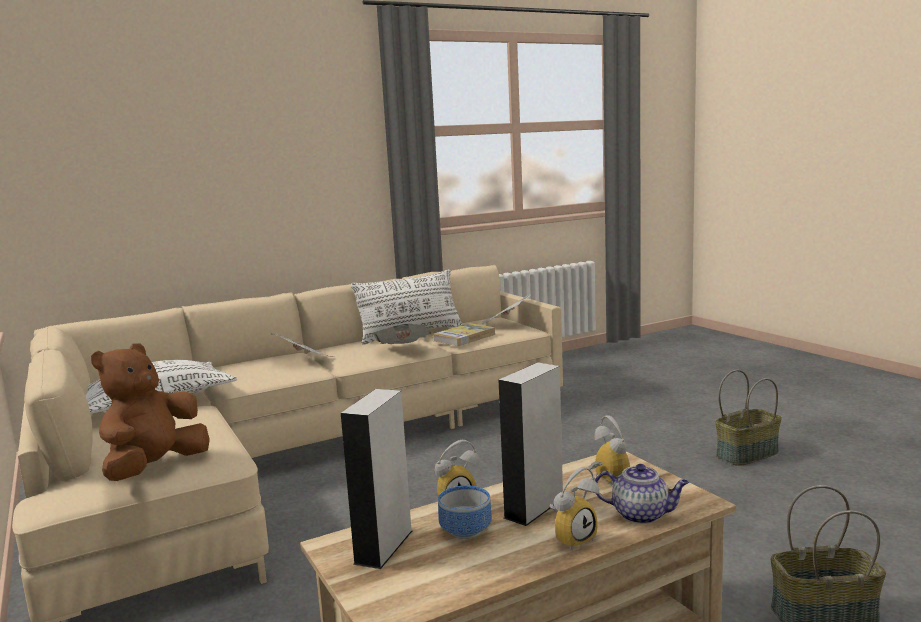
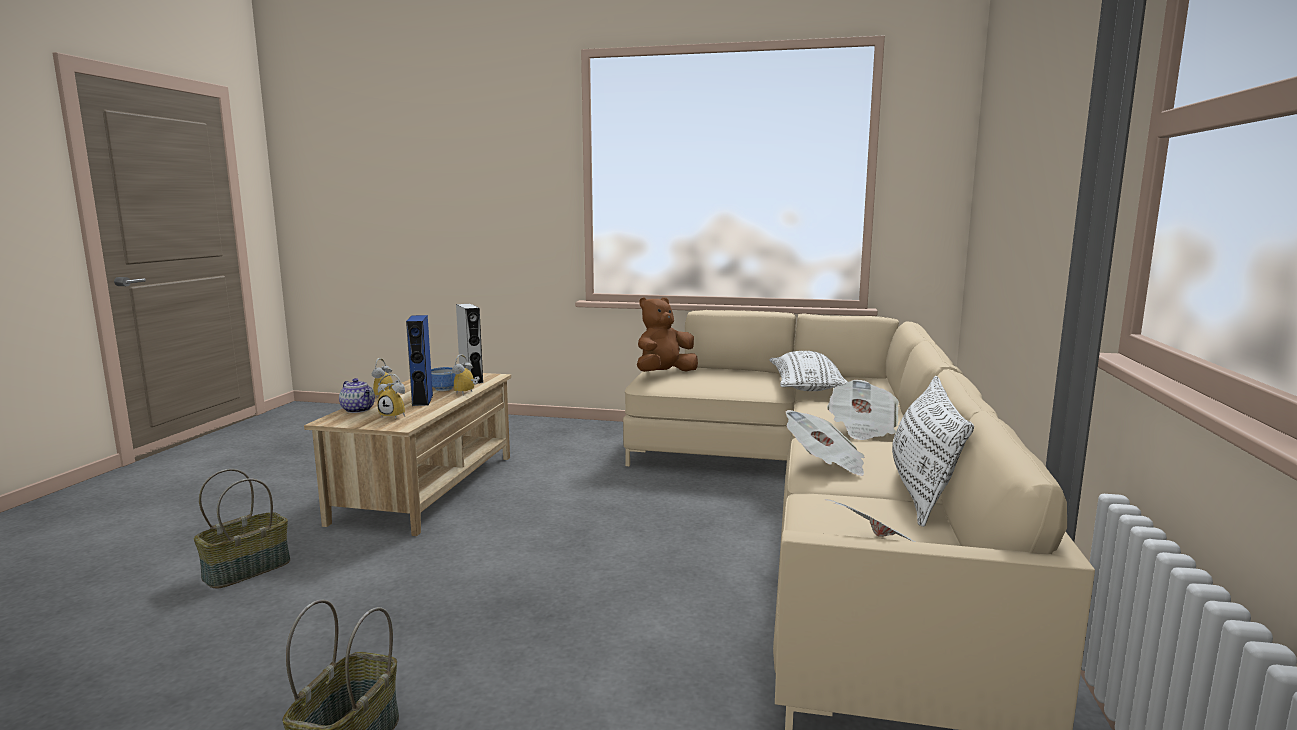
camera: 130 degrees right, 0 degrees up
(155, 469) = (664, 374): brown plush toy -> brown plush toy turned 105 degrees counterclockwise
(464, 337) = (836, 505): book -> none
(534, 507) = (422, 400): grey speaker -> blue speaker
(641, 515) = (359, 410): teapot -> teapot turned 105 degrees counterclockwise

